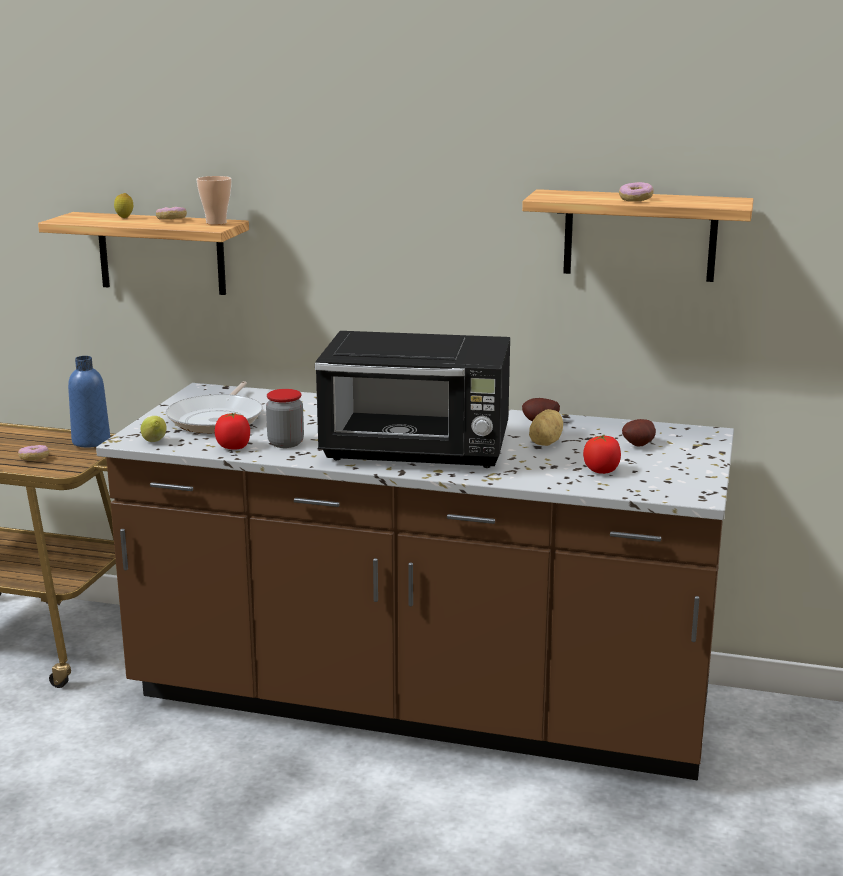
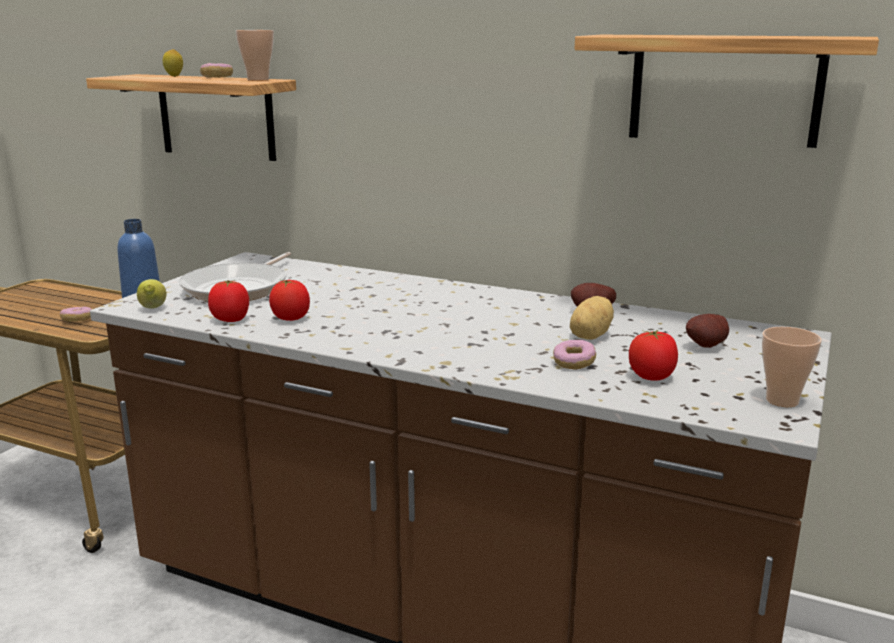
camera: 10 degrees right, 0 degrees up
(286, 443) = (290, 318): jar -> tomato
(418, 452) = (434, 337): black microwave -> none
(635, 200) = (719, 35): donut -> donut (573, 363)
(699, 481) = (782, 400): none -> cup

